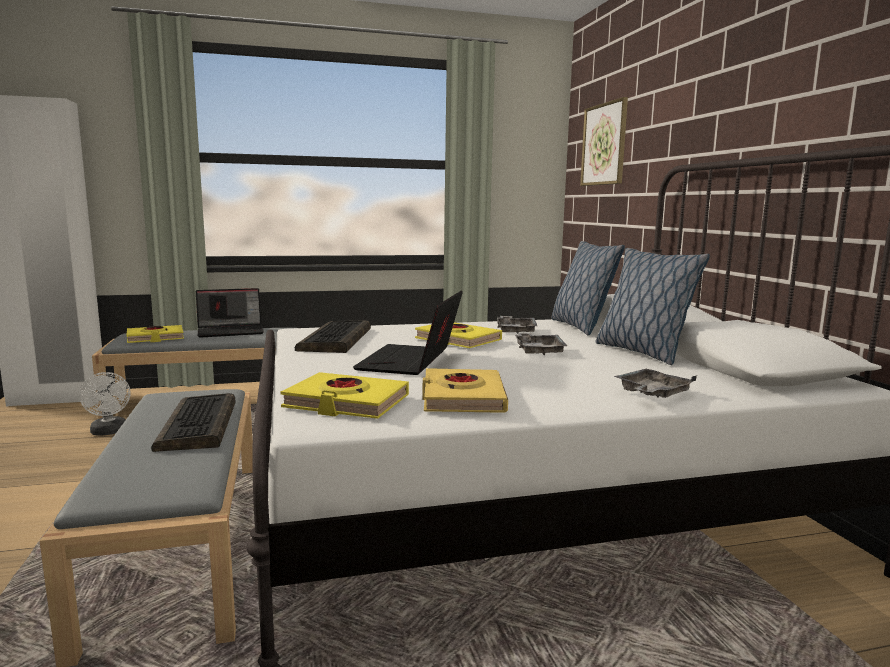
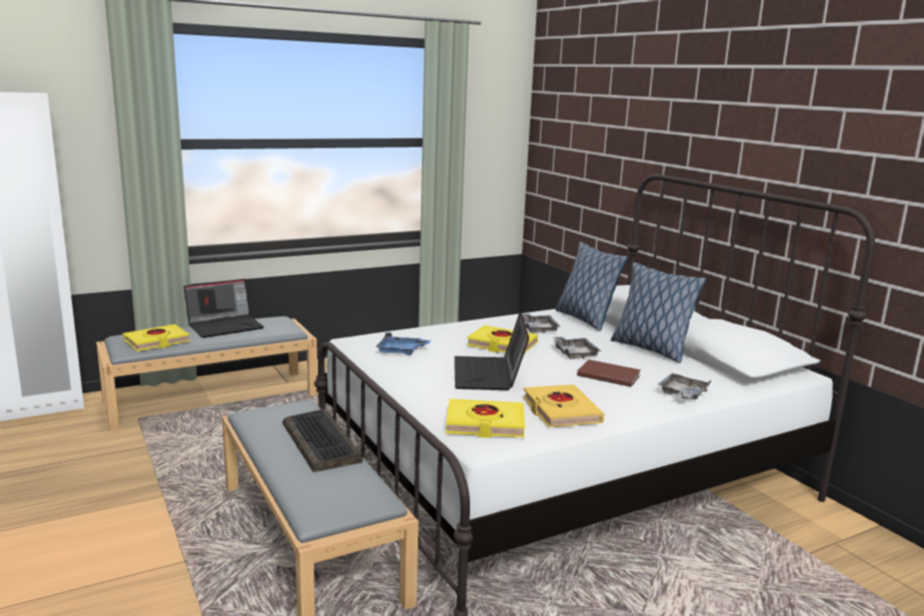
camera: 15 degrees left, 5 degrees up
(109, 432) = (136, 443): white fan -> none
(336, 339) = (401, 351): keyboard -> blue tray
(563, 370) = (608, 375): none -> brown book
(604, 144) = (575, 131): picture -> none

